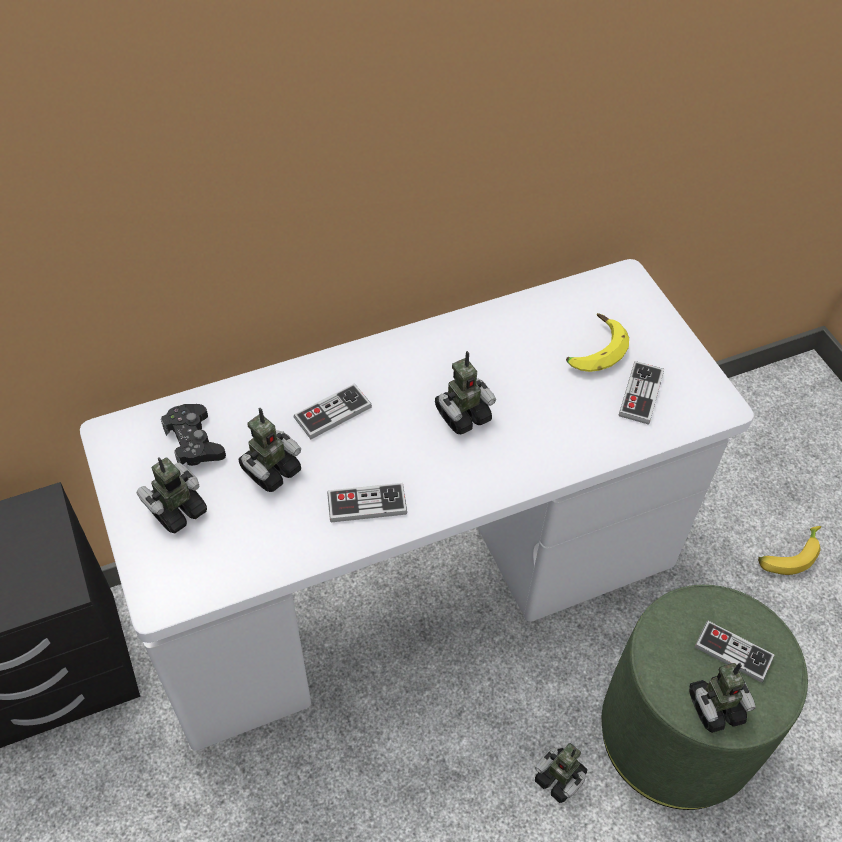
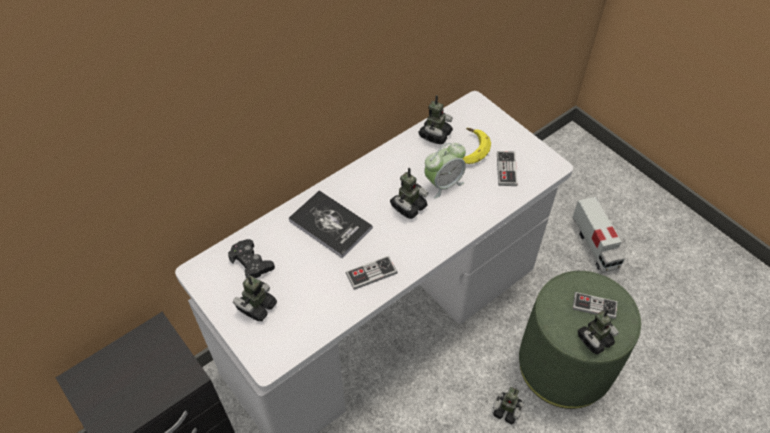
camera: 15 degrees left, 0 degrees up
(270, 470) = (305, 268): toy robot -> toy robot (435, 135)
(332, 413) = (330, 224): game controller -> book
(530, 392) = (443, 184): none -> alarm clock
(788, 554) = (594, 245): banana -> toy truck

